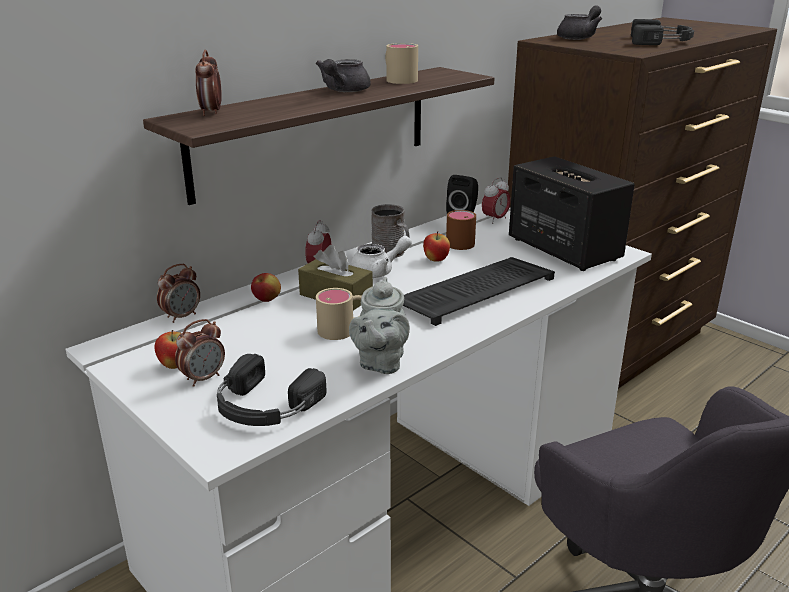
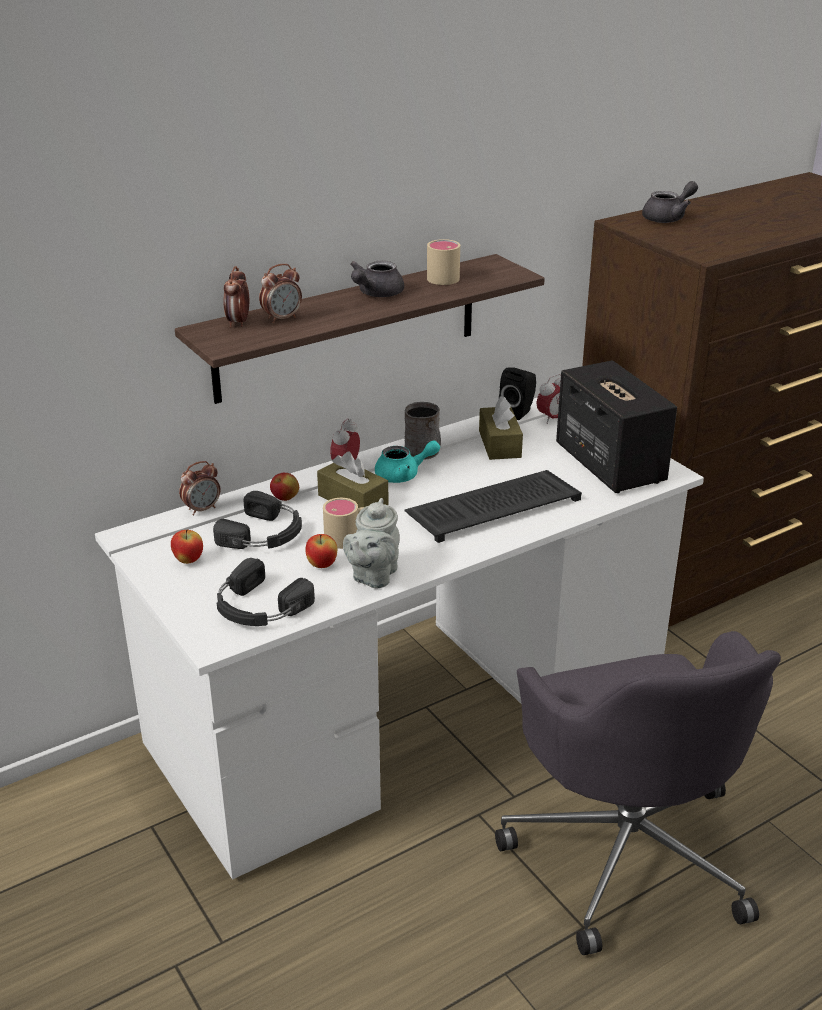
camera: 10 degrees right, 5 degrees up
(203, 378) = (211, 575): alarm clock -> alarm clock (282, 318)
(378, 271) = (404, 475): white teapot -> turquoise teapot
(436, 260) = (467, 466): apple -> apple (322, 565)
(457, 241) = (499, 444): brown mug -> brown tissue box
(661, 42) = (756, 233): black headphones -> black headphones (264, 534)

